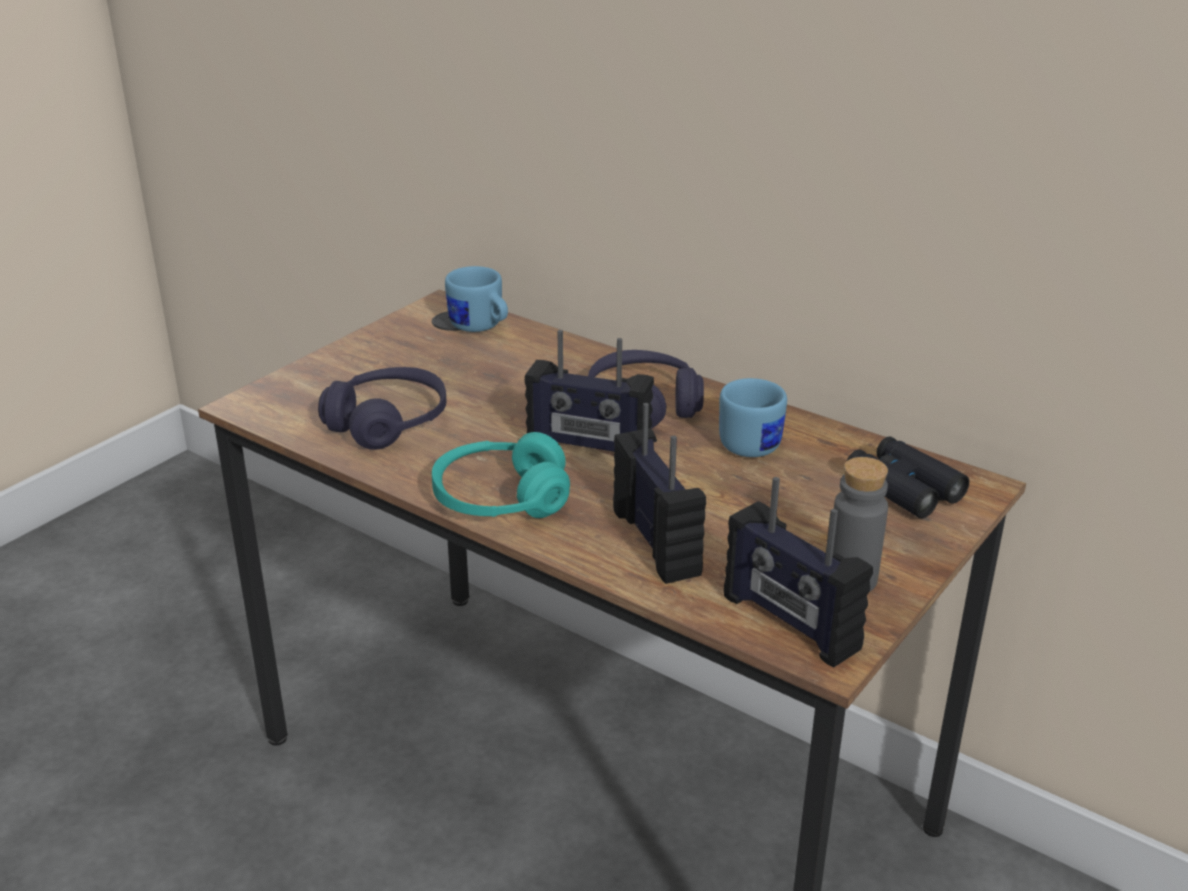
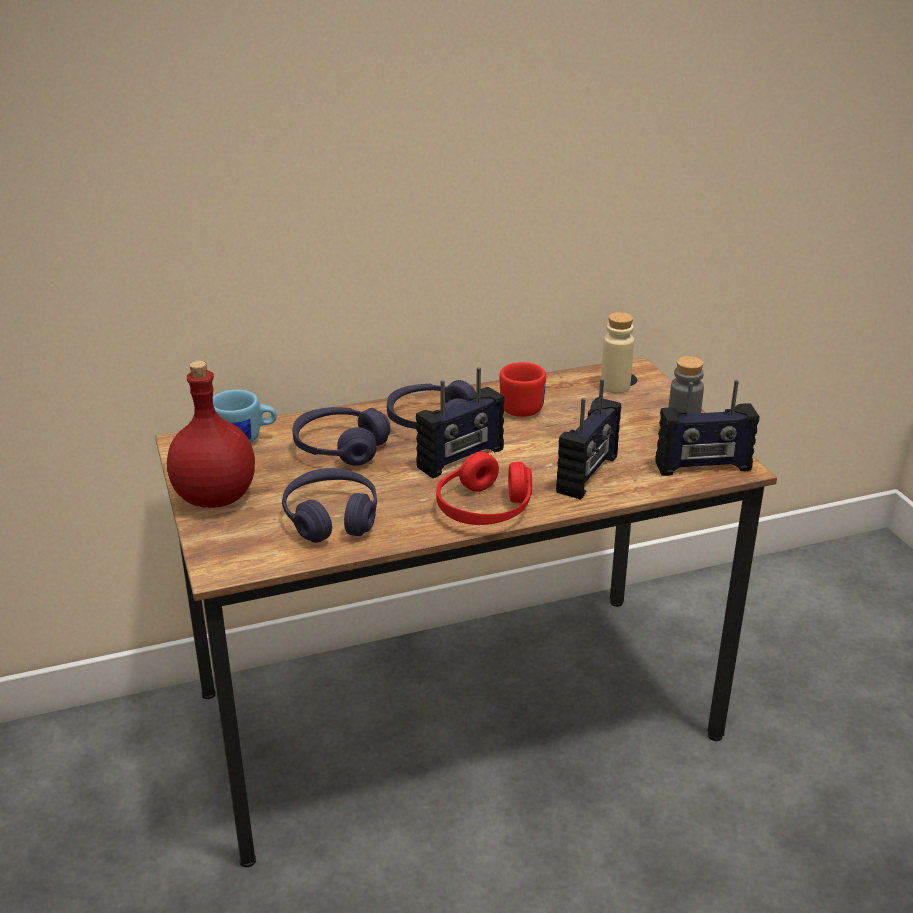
camera: 55 degrees left, 0 degrees up
(362, 354) = (214, 497): none -> red bottle
(501, 499) = (484, 508): turquoise headphones -> red headphones
(524, 377) = (340, 448): none -> purple headphones
(657, 541) = (588, 474): radio -> radio turned 105 degrees clockwise
(756, 442) = (520, 406): blue mug -> red mug
(903, 487) = (615, 386): black binoculars -> beige bottle

